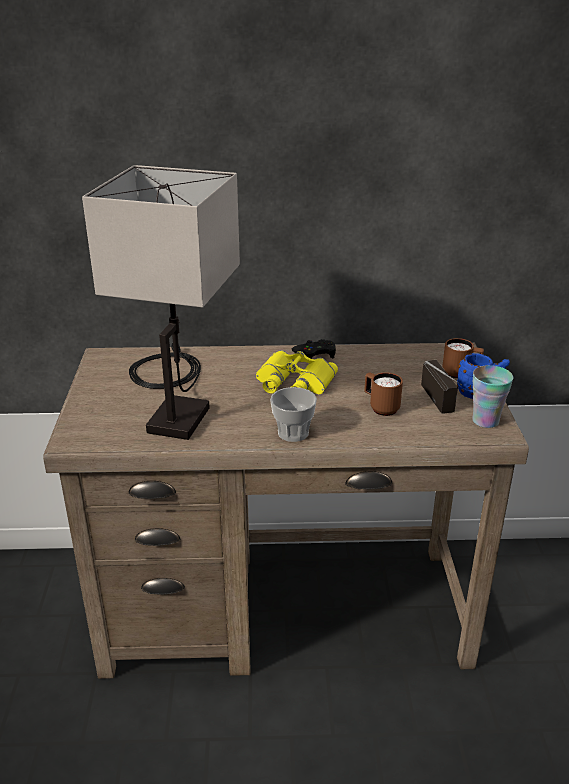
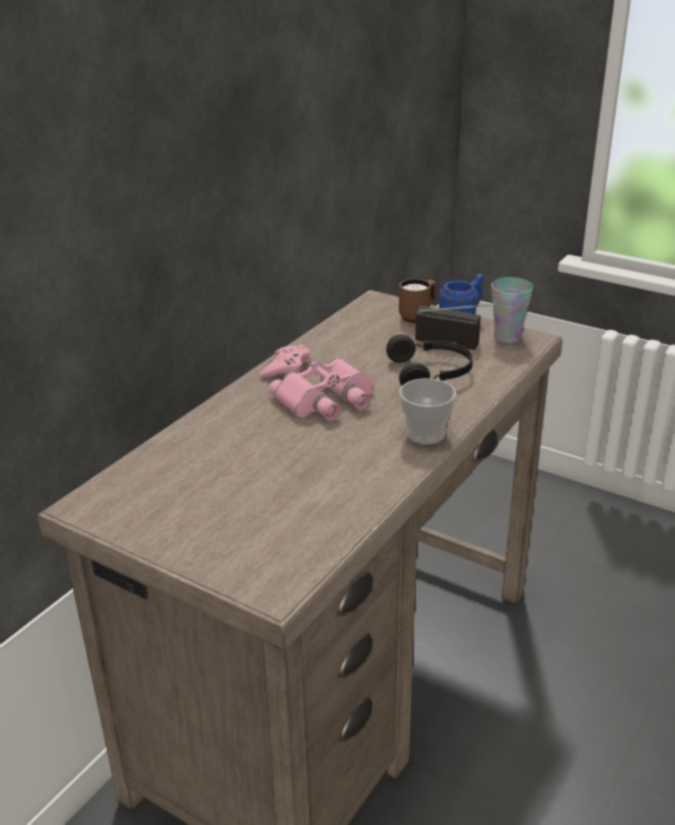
camera: 55 degrees left, 0 degrees up
(176, 397) = (266, 482): table lamp -> none
(293, 382) = (327, 400): yellow binoculars -> pink binoculars
(315, 354) = (286, 368): black game controller -> pink game controller
(380, 407) = (431, 373): brown mug -> black headphones

